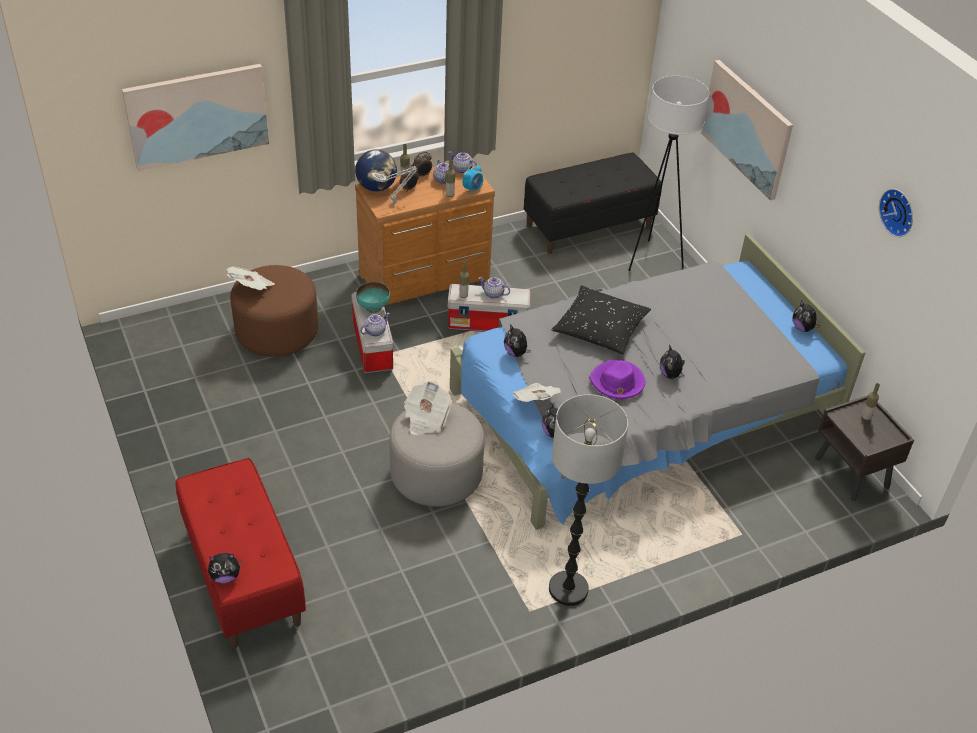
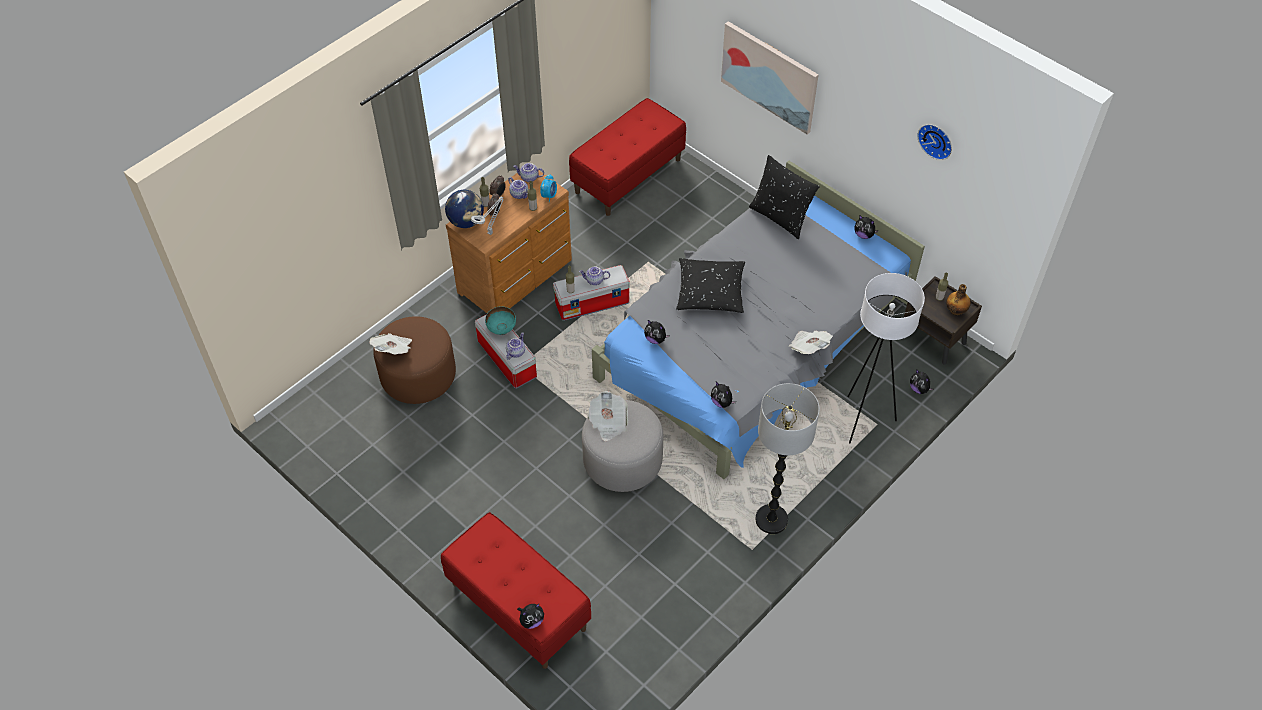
camera: 20 degrees left, 10 degrees up
(197, 115) = (311, 223): picture -> none
(535, 401) = (693, 379): newspaper -> newspaper (809, 347)
(588, 226) = (628, 175): black bench -> red bench
(617, 382) = (748, 338): purple hat -> none
(652, 259) = (696, 192): white floor lamp -> white floor lamp (863, 420)
(670, 374) = (785, 316): plush toy -> plush toy (919, 389)
(715, 285) = (780, 217): none -> black pillow
(880, 436) = (956, 311): none -> bottle

